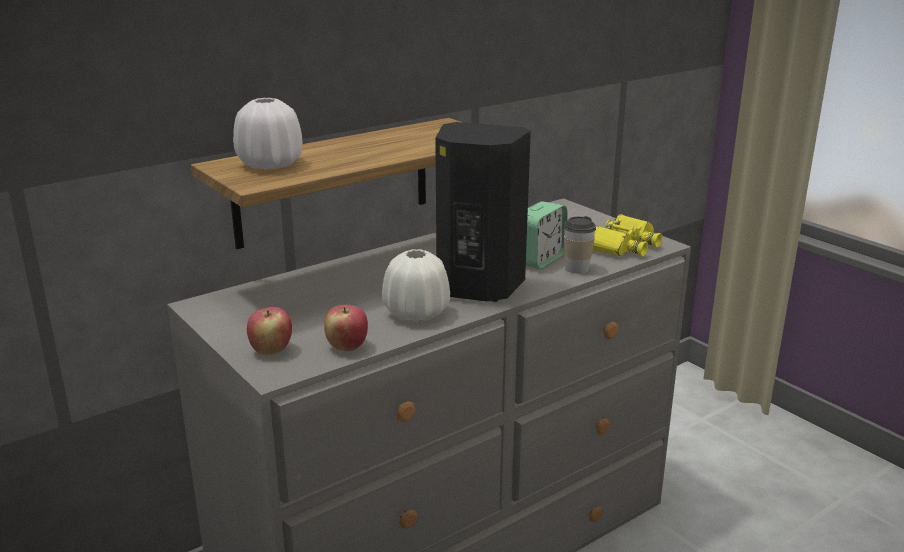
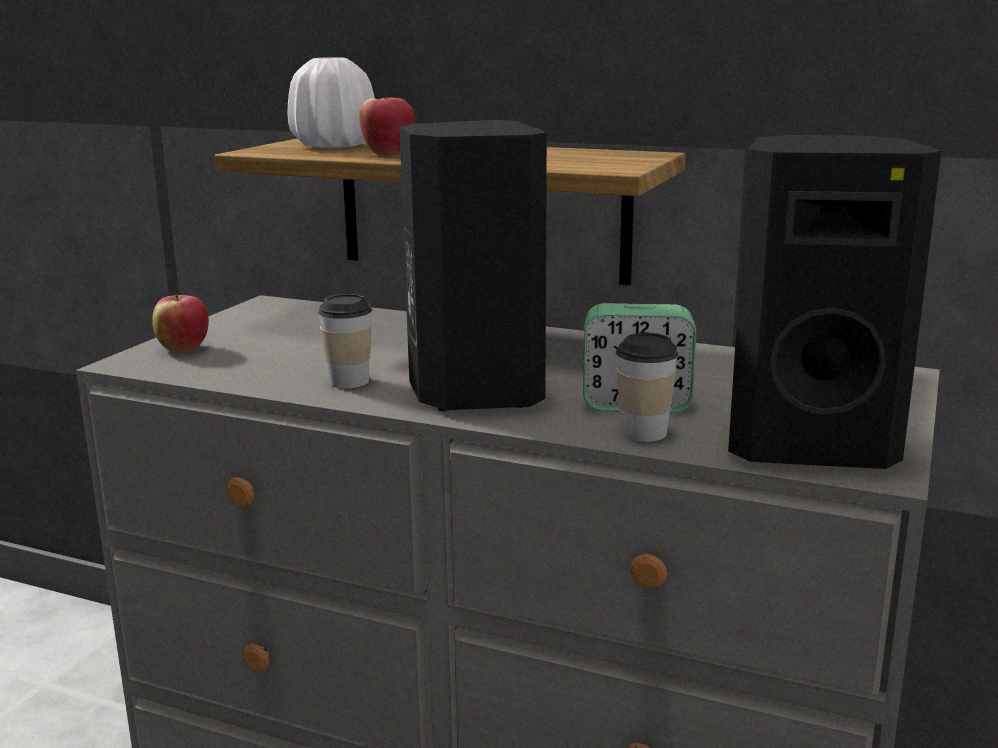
camera: 60 degrees right, 5 degrees down
(347, 347) = (218, 373): apple -> apple (389, 154)
(416, 313) = (349, 381): white vase -> cup
(623, 245) = (808, 445): yellow binoculars -> black speaker

